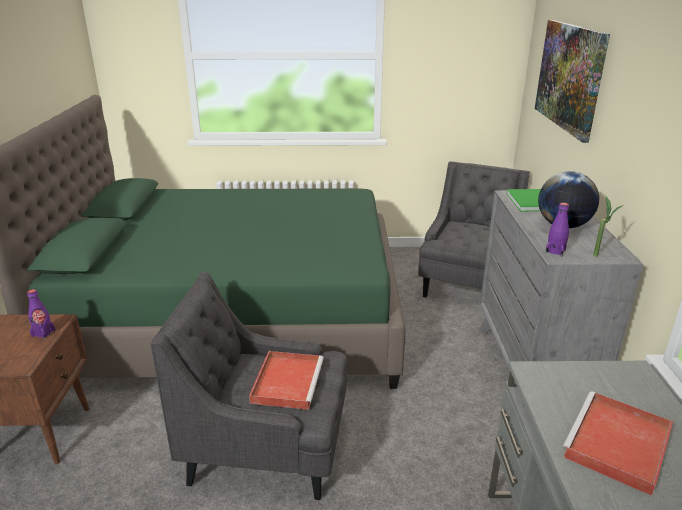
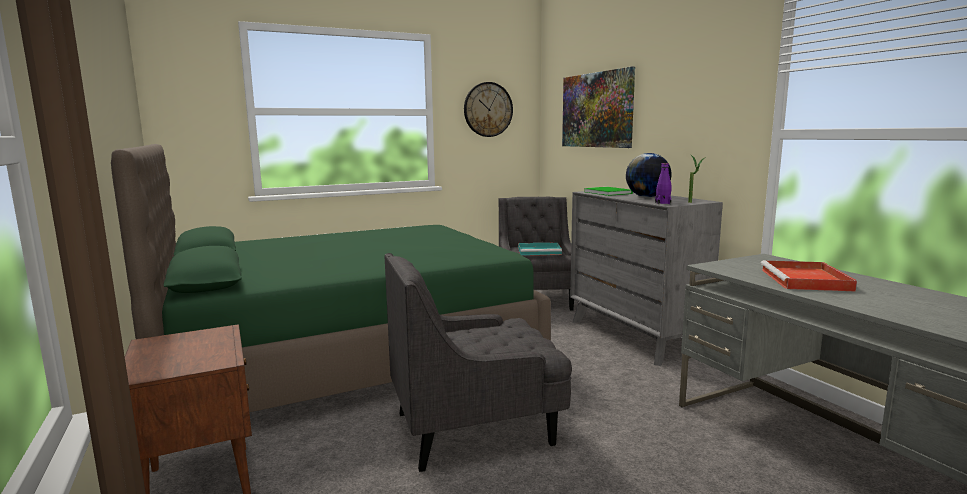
camera: 25 degrees left, 15 degrees down
(43, 333) = (217, 339): purple bottle -> none
(287, 381) = (499, 336): red tray -> none
(454, 51) = (488, 109): none -> wall clock
(469, 239) = (540, 251): none -> turquoise tray

